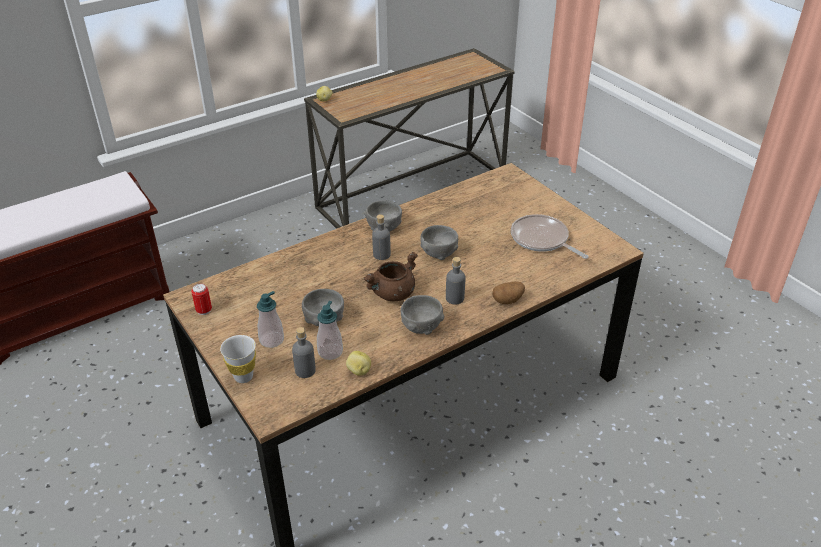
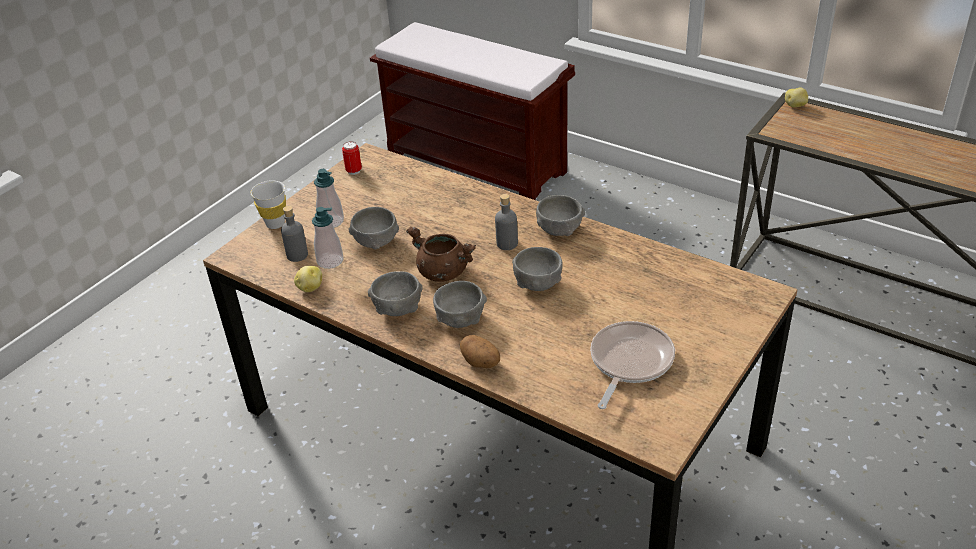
camera: 70 degrees right, 0 degrees up
(455, 298) = (460, 319): grey bottle -> grey bowl

